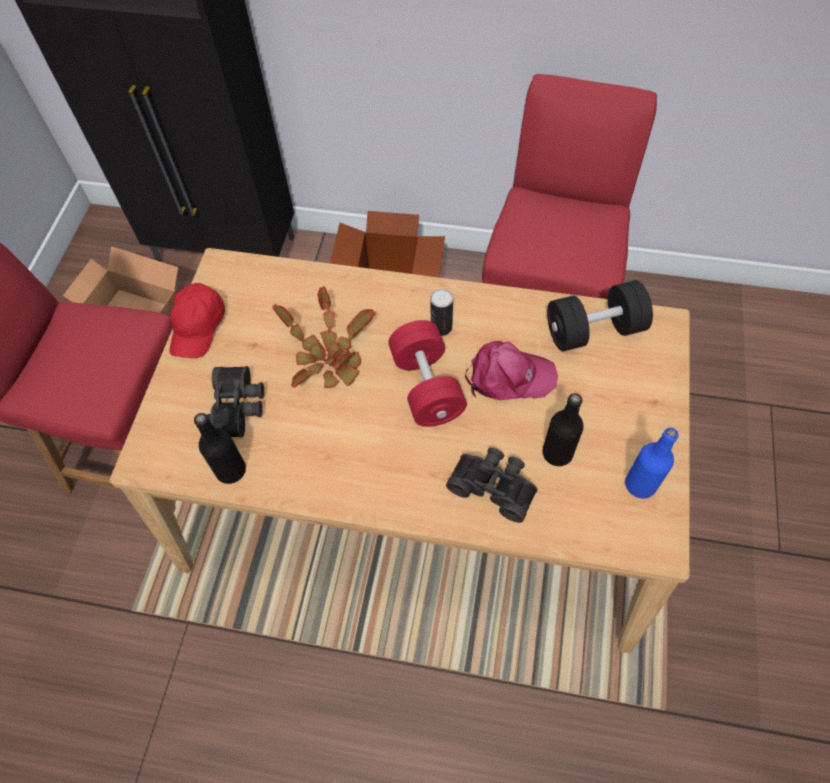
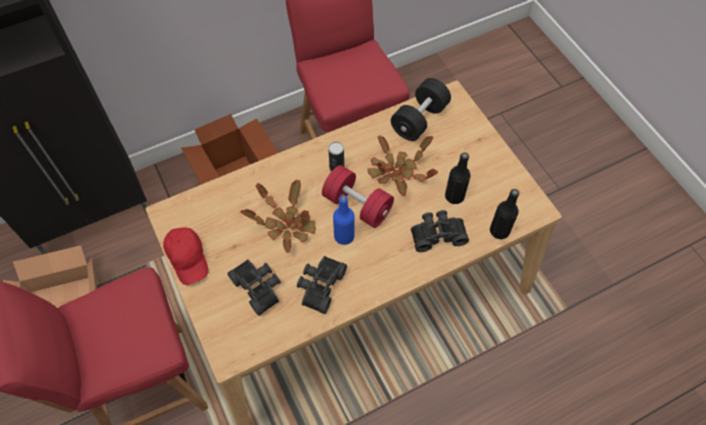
camera: 40 degrees left, 0 degrees up
(231, 470) = (287, 324): black bottle -> black bottle (499, 231)
(302, 450) = (319, 285): none -> black binoculars
(509, 377) = (396, 172): pink cap -> potted plant
(640, 484) = (506, 186): blue bottle -> blue bottle (344, 236)

